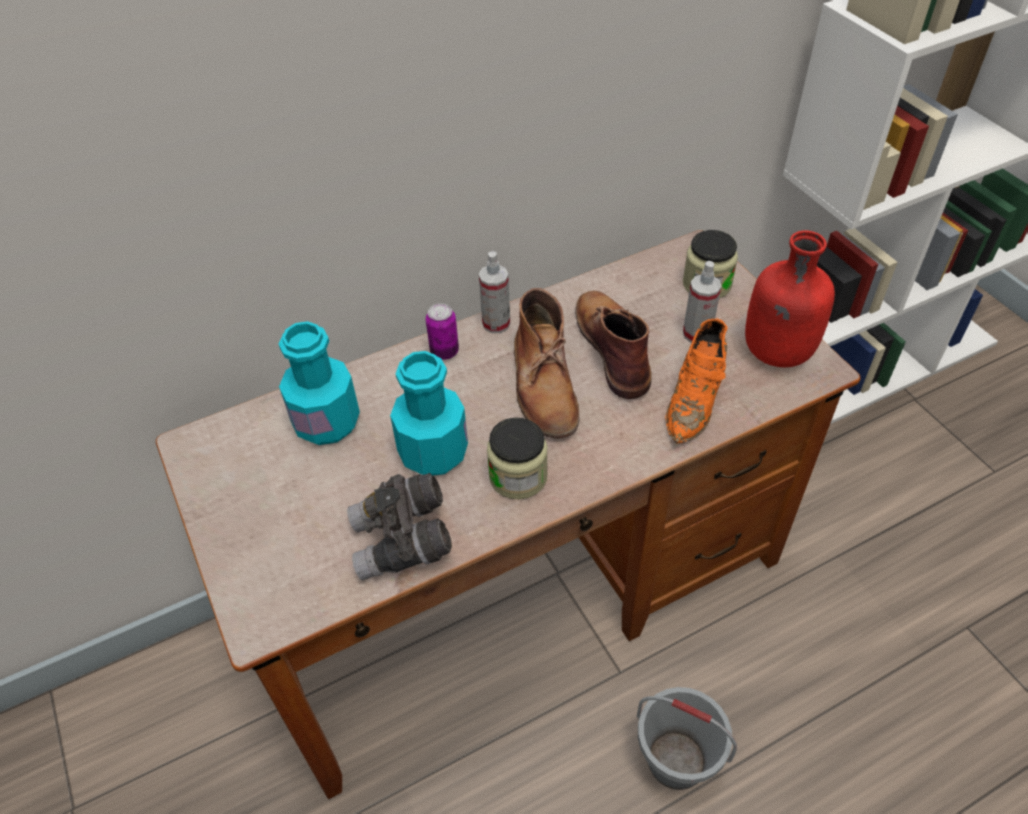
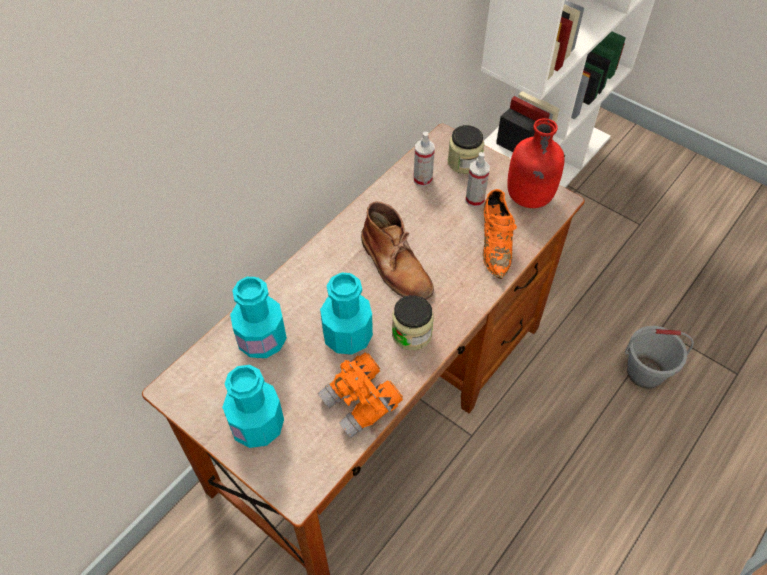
camera: 25 degrees left, 5 degrees up
(261, 523) = (257, 425): none -> turquoise bottle
(402, 542) = (361, 403): grey binoculars -> orange binoculars
(444, 352) = (316, 263): can -> none
(496, 323) = (340, 231): spray bottle -> spray bottle (422, 179)
(612, 346) = (426, 224): brown boot -> none
(677, 759) = (529, 476): grey bucket -> grey bucket (645, 372)

